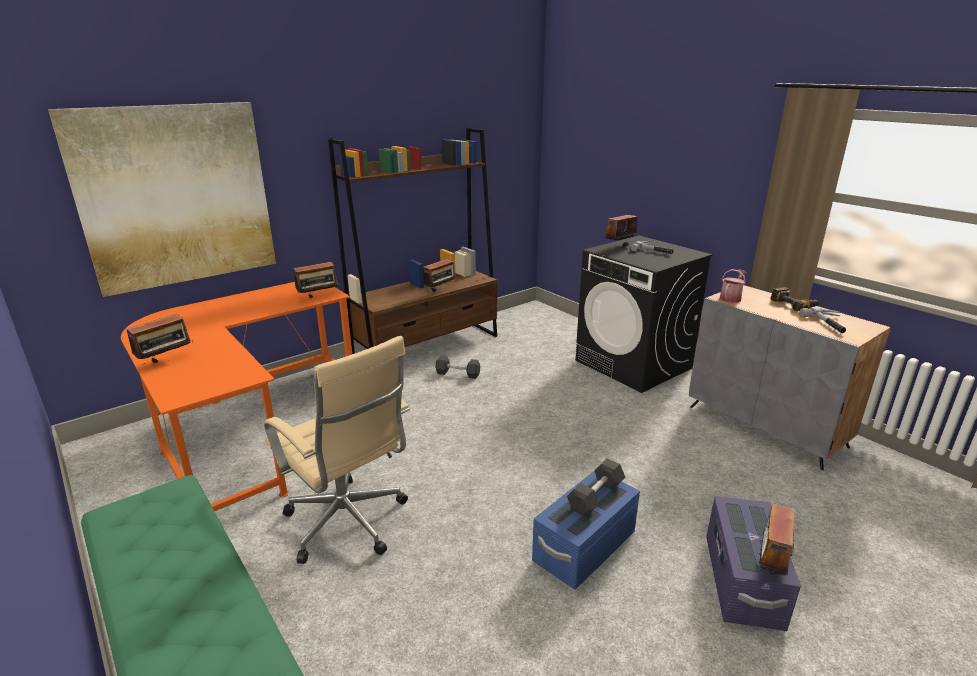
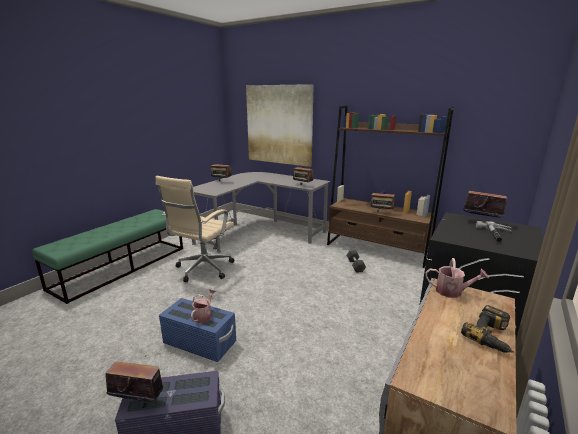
camera: 70 degrees right, 5 degrees down
(247, 429) = (259, 232): orange desk -> grey desk
(595, 497) = (204, 315): grey dumbbell -> watering can
(830, 324) = (448, 363): hammer -> none

